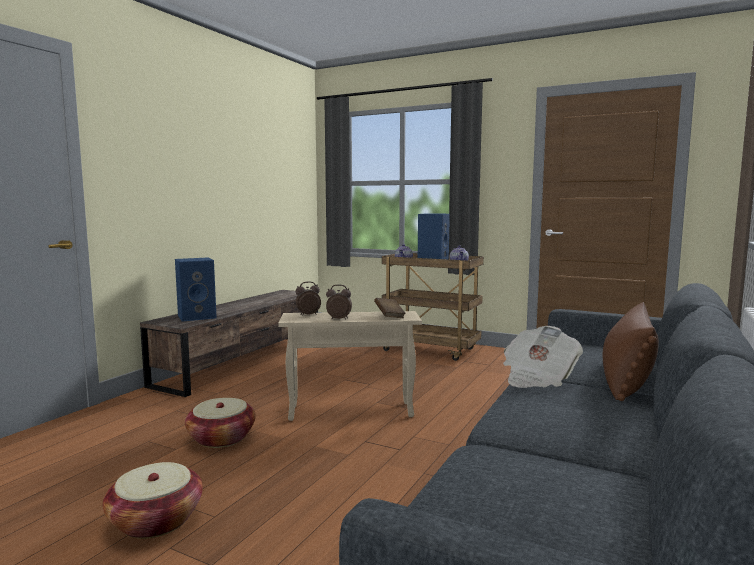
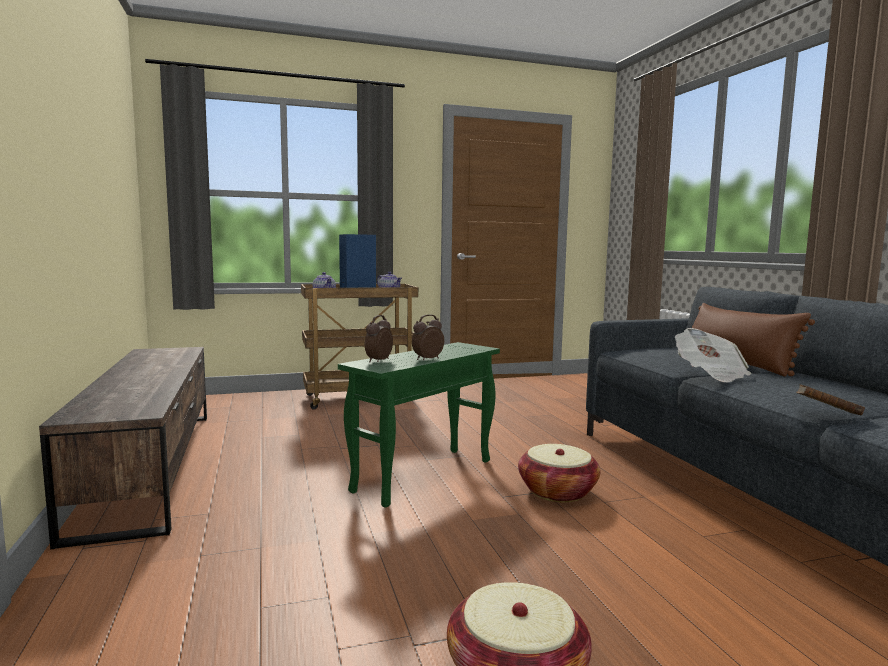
camera: 45 degrees left, 0 degrees up
(198, 316) = (128, 399): blue speaker -> none
(221, 438) = (356, 557): basket -> basket (557, 491)
(351, 411) = (424, 475): beige side table -> green side table
(389, 316) = (459, 349): brown book -> brown book (827, 413)

